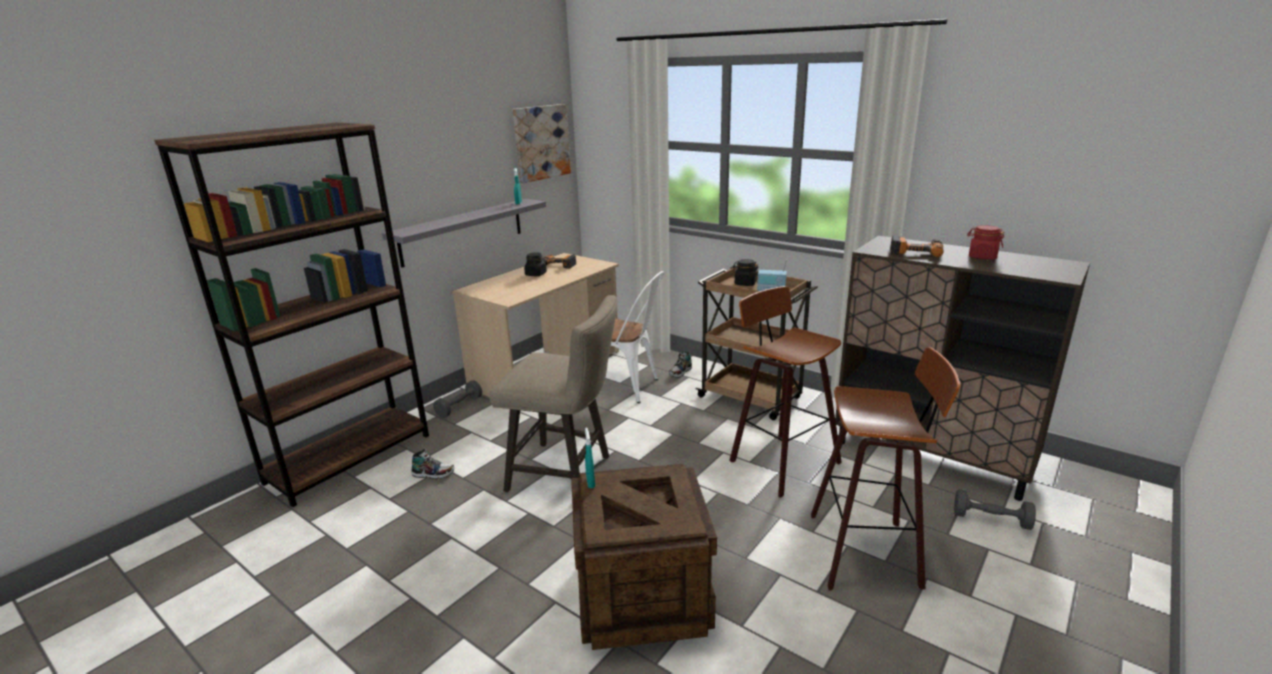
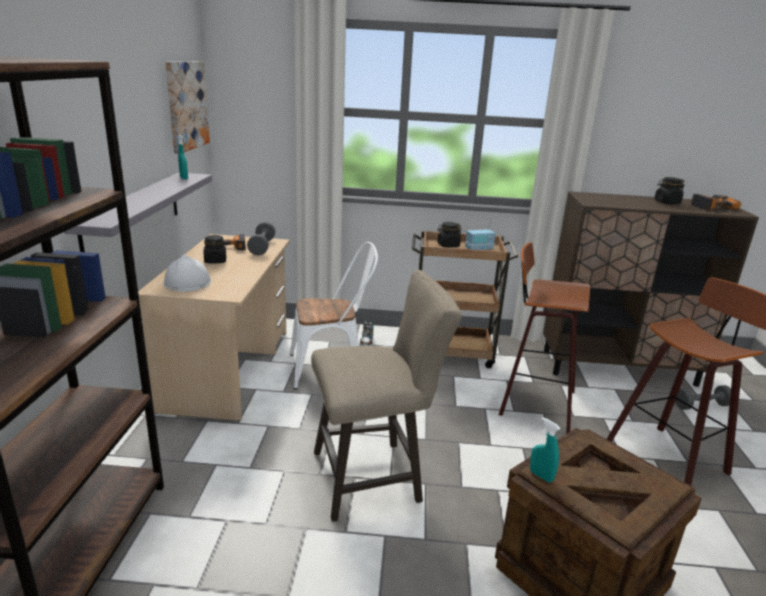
camera: 35 degrees left, 0 degrees up
(433, 474) = (223, 532): shoe -> none
(459, 407) = (166, 438): grey dumbbell -> grey dumbbell (262, 247)
(494, 287) = (187, 282): none -> white hard hat
(915, 251) = (621, 202): power drill -> power drill (711, 206)
(982, 257) = (666, 202): red jar -> black jar

